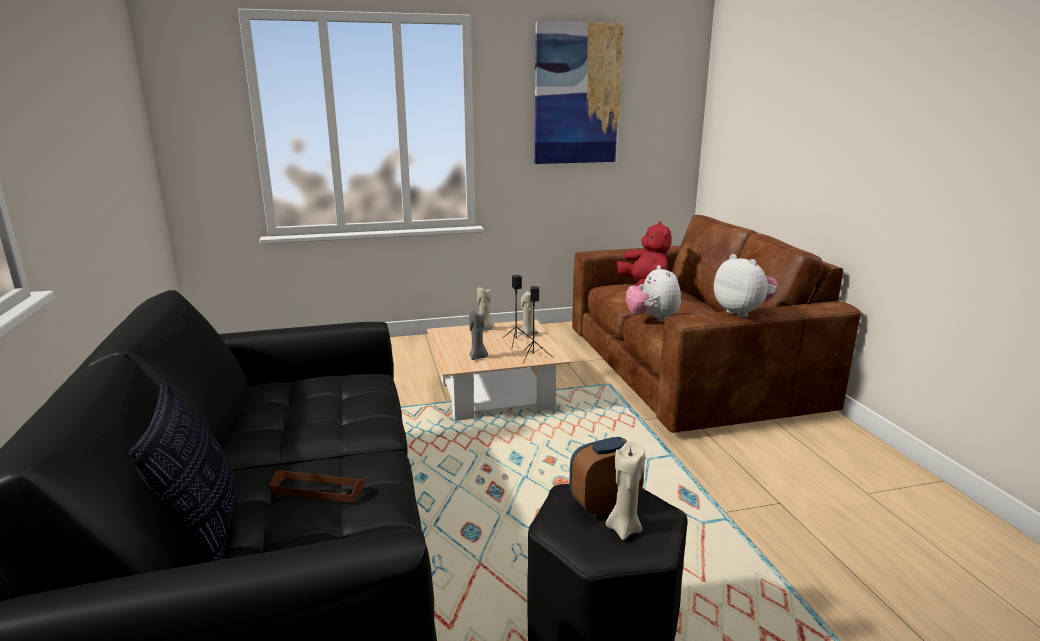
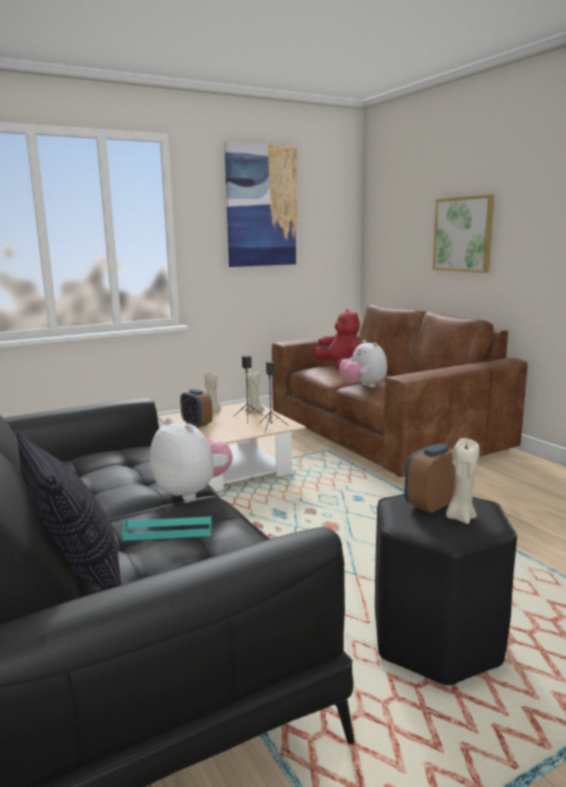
camera: 15 degrees left, 5 degrees down
(317, 489) = (168, 531): brown tray -> turquoise tray
(459, 344) = (196, 424): none -> alarm clock
(478, 357) = (221, 432): grey candle -> none
(742, 312) = (444, 369): plush toy -> plush toy (192, 492)
(807, 141) = (463, 234): none -> picture

